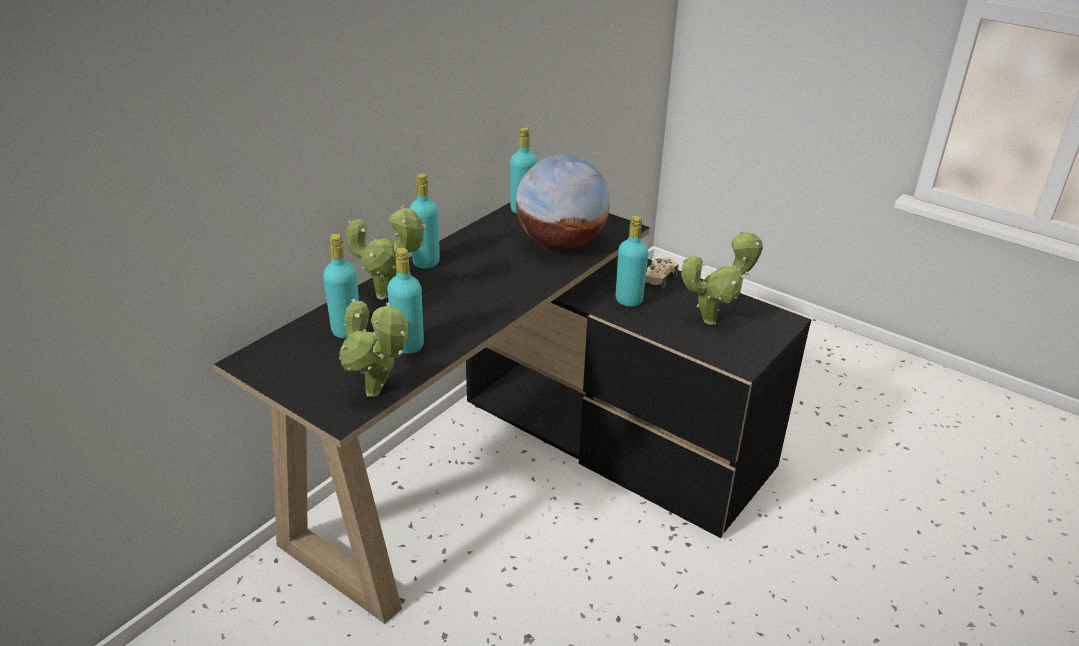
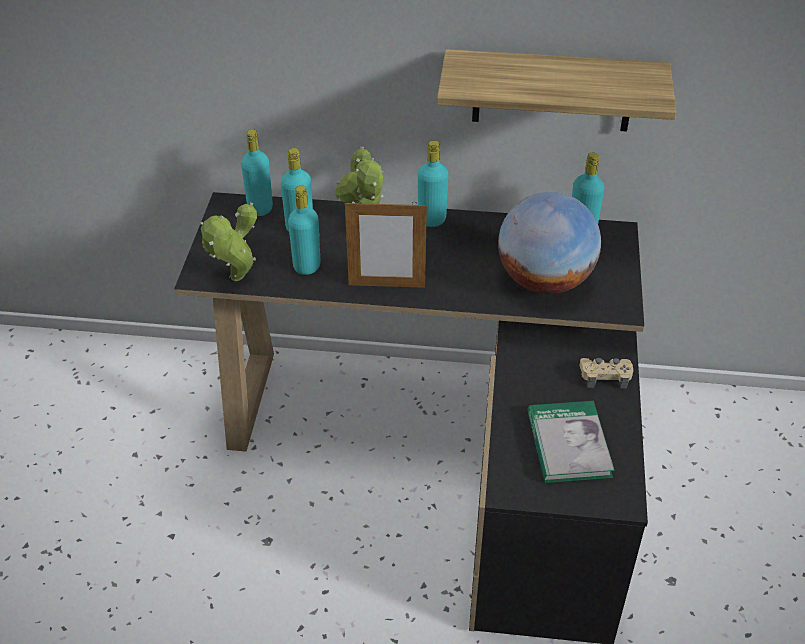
camera: 60 degrees right, 10 degrees up
(471, 90) = (552, 91): none -> shelf
(485, 313) = (386, 285): none -> picture frame
(628, 300) = (544, 371): turquoise bottle -> turquoise bottle (260, 208)
(714, 320) = (568, 444): potted plant -> book

